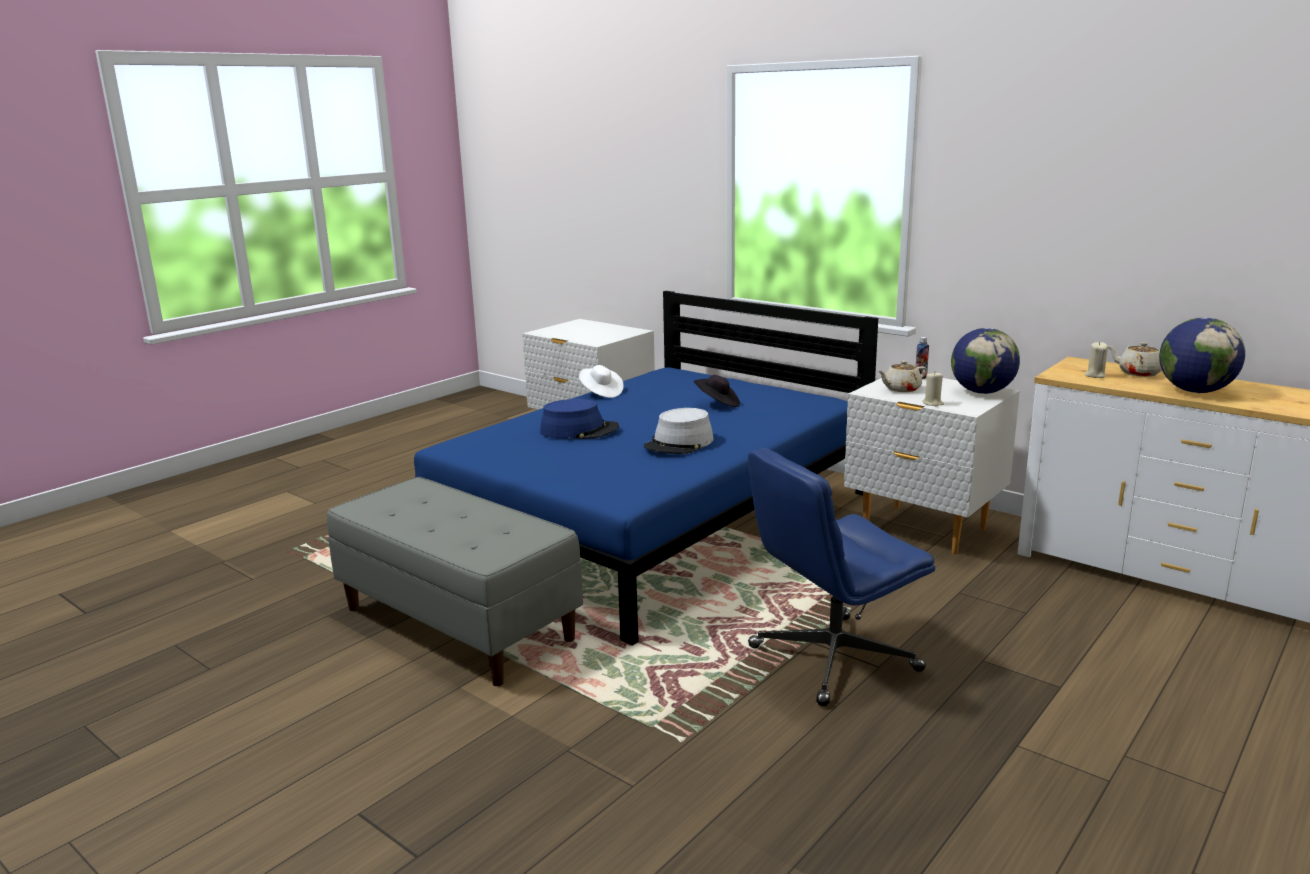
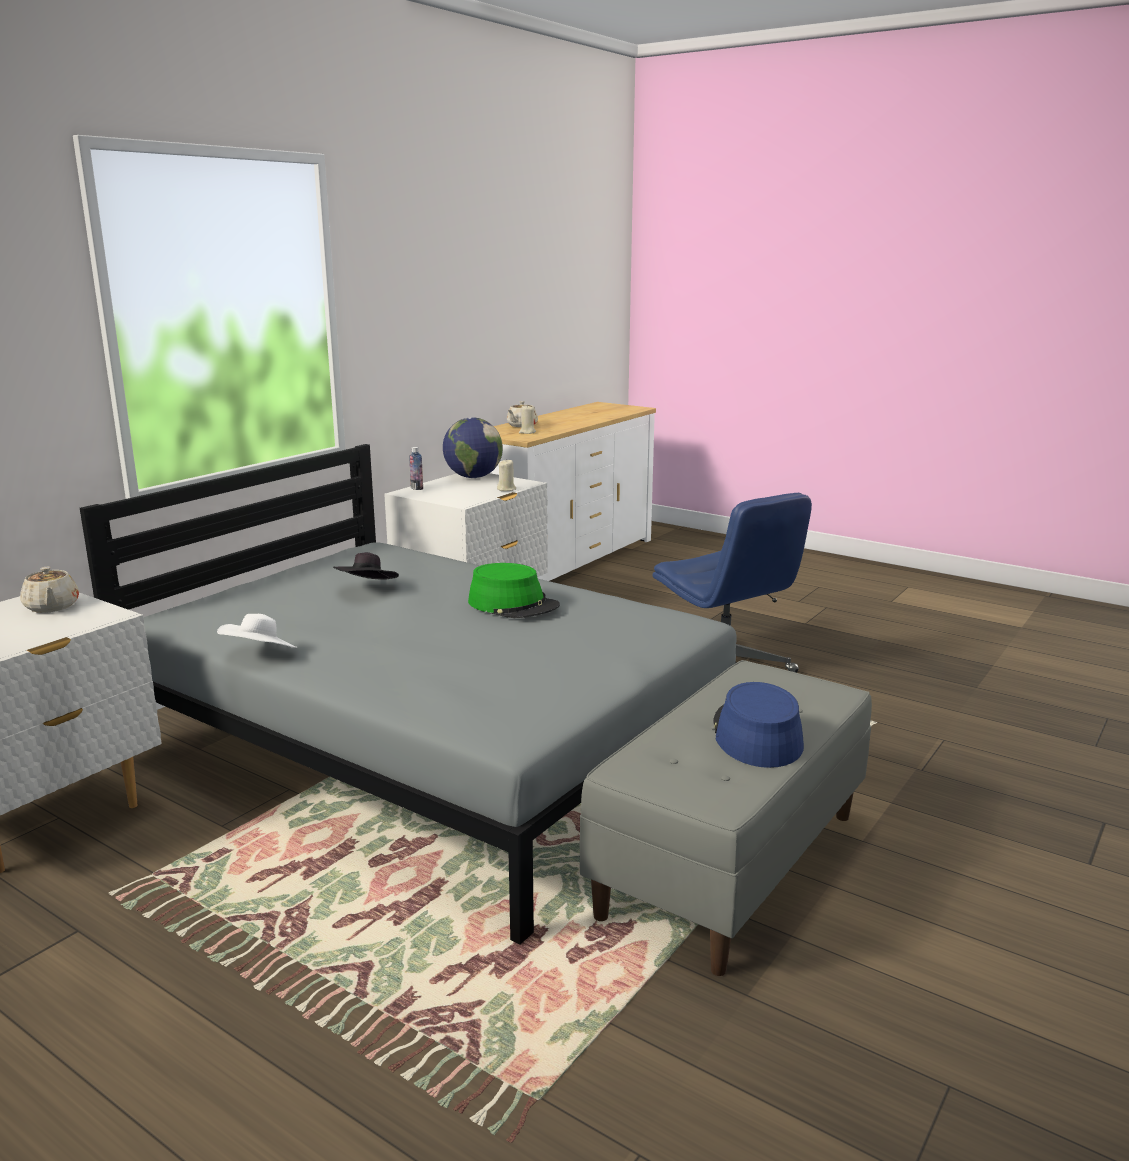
camera: 95 degrees left, 0 degrees up
(579, 430) = (450, 657): blue hat -> blue hat (756, 735)
(655, 522) = (430, 750): blue bed -> grey bed
(679, 443) = (513, 605): grey hat -> green hat
(901, 389) = (457, 495): beige teapot -> beige teapot (52, 607)
(1195, 391) = (571, 422): globe -> none

